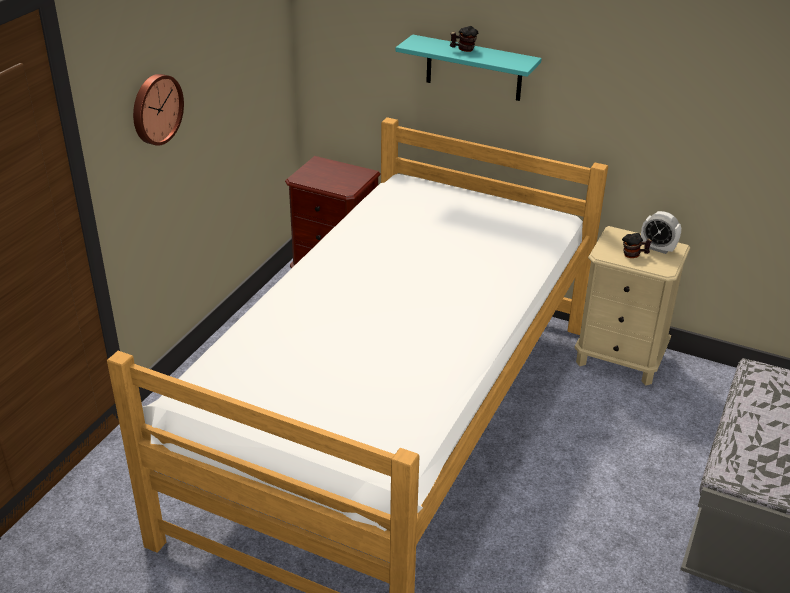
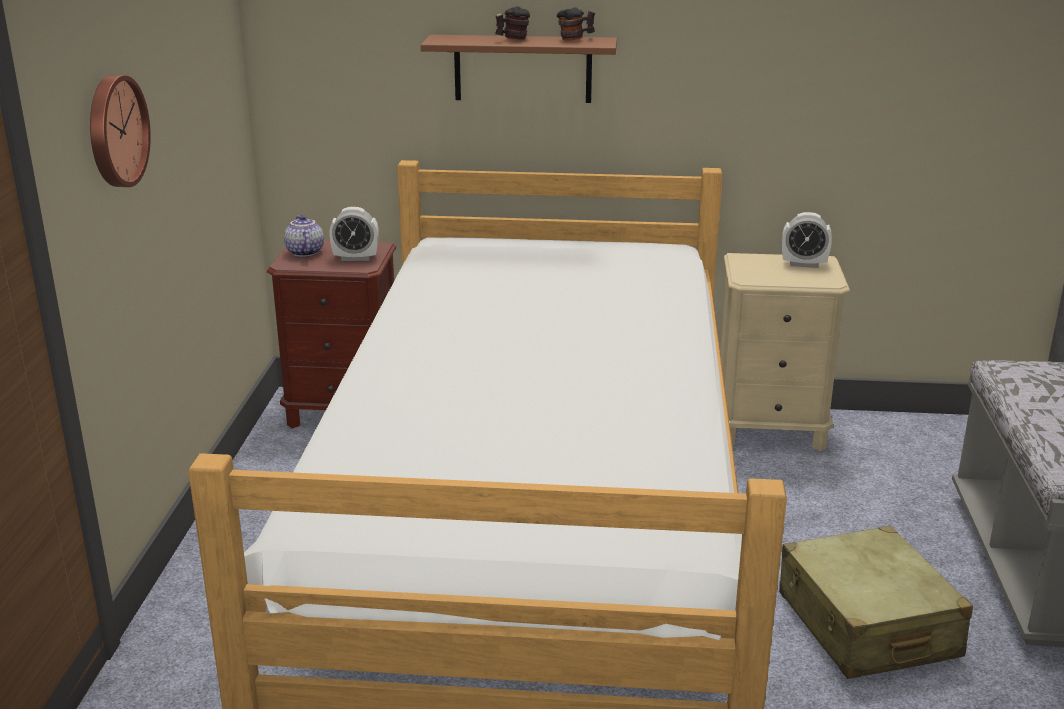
camera: 20 degrees left, 10 degrees down
(315, 169) = (304, 252): none -> teapot
(345, 181) = (356, 258): none -> alarm clock
(474, 68) = (523, 68): turquoise shelf -> brown shelf
(586, 527) = (867, 625): none -> beige suitcase
(634, 255) = (783, 274): mug -> mug (575, 39)

